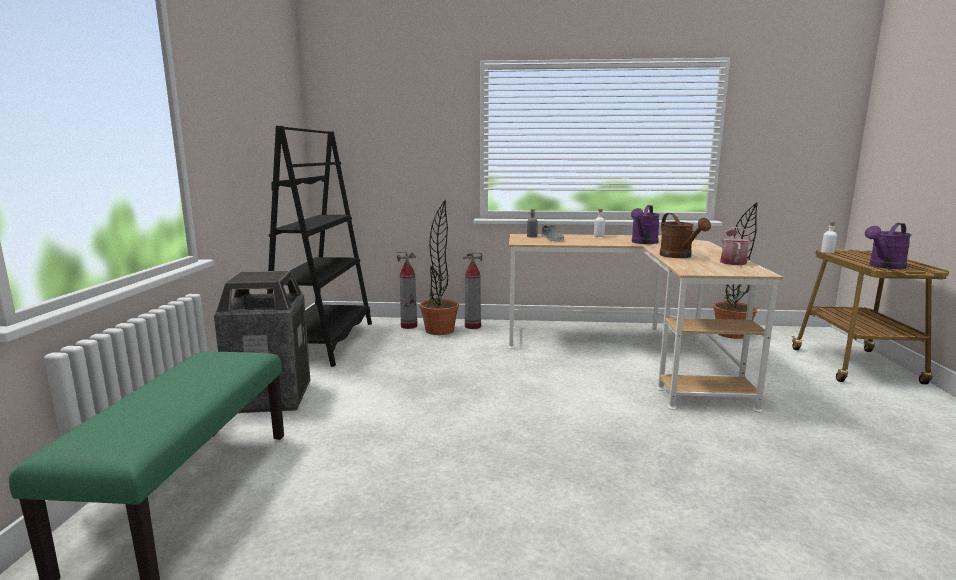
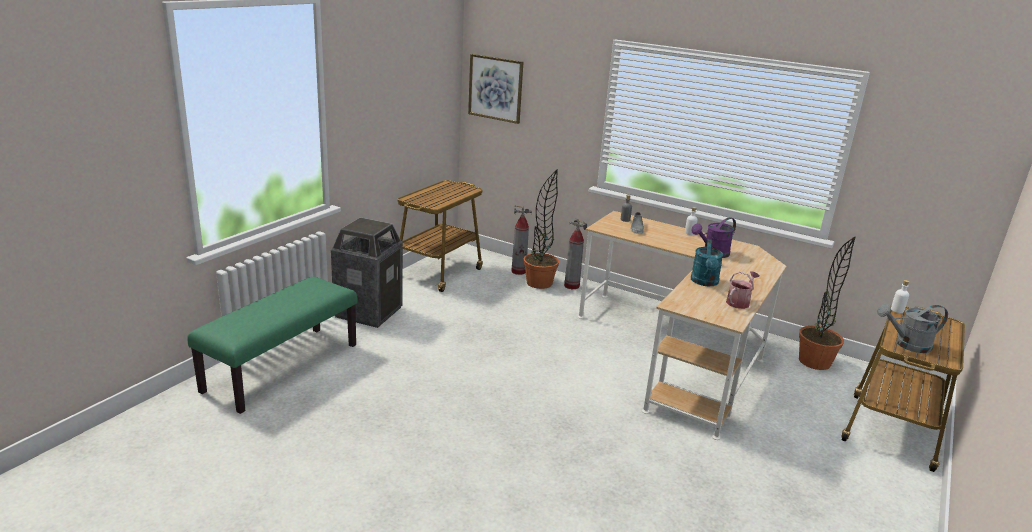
camera: 25 degrees right, 10 degrees up
(323, 343) = (439, 271): black bookcase -> cart
(349, 133) = (495, 88): none -> picture
(679, 256) = (705, 282): brown watering can -> turquoise watering can
(884, 266) = (907, 345): purple watering can -> grey watering can

